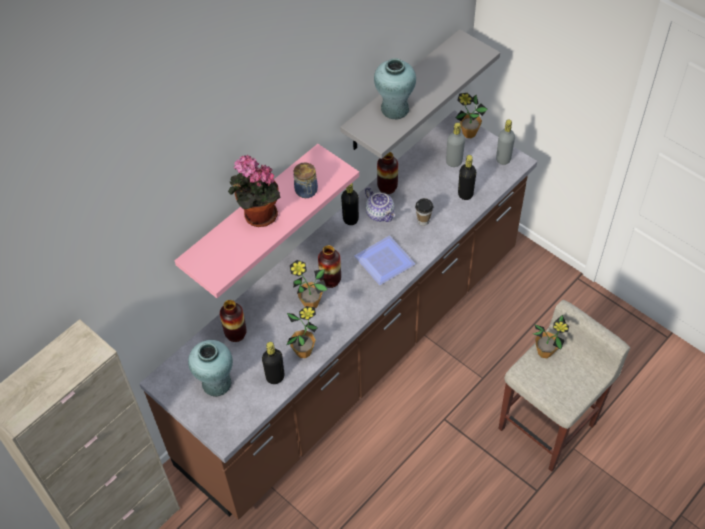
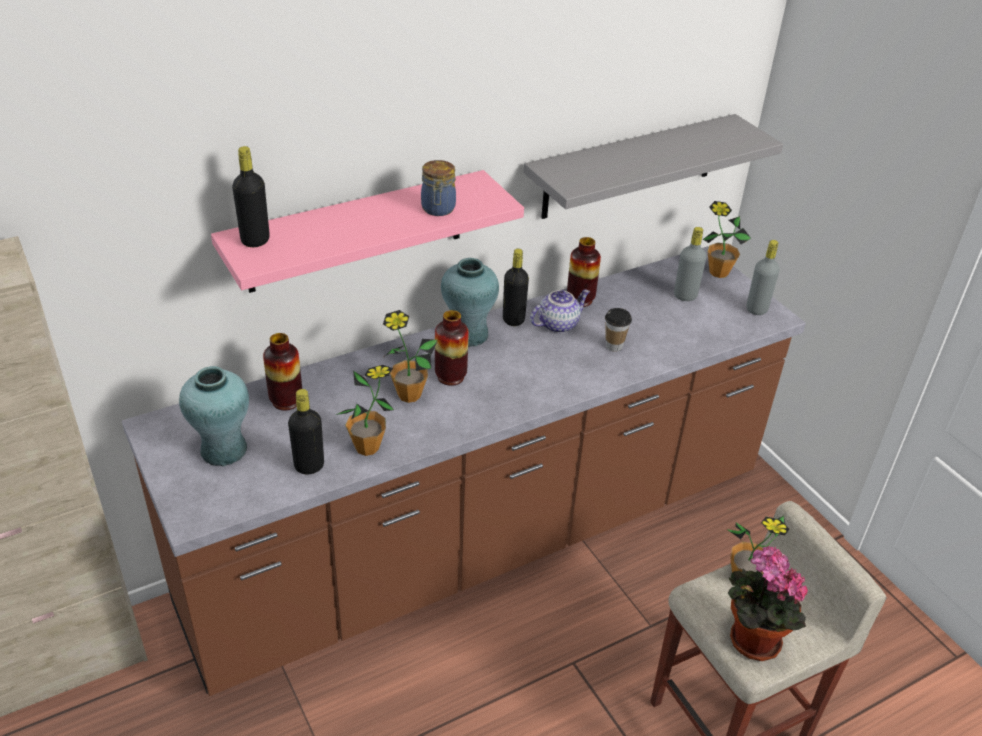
camera: 15 degrees right, 15 degrees down
(257, 216) = (355, 217): potted plant -> potted plant (749, 641)
(380, 214) = (558, 324): teapot -> teapot turned 105 degrees counterclockwise
(382, 261) = (534, 375): plate -> none
(394, 109) = (608, 163): turquoise vase -> turquoise vase (468, 334)
(465, 194) = (687, 332): black bottle -> black bottle (255, 240)

